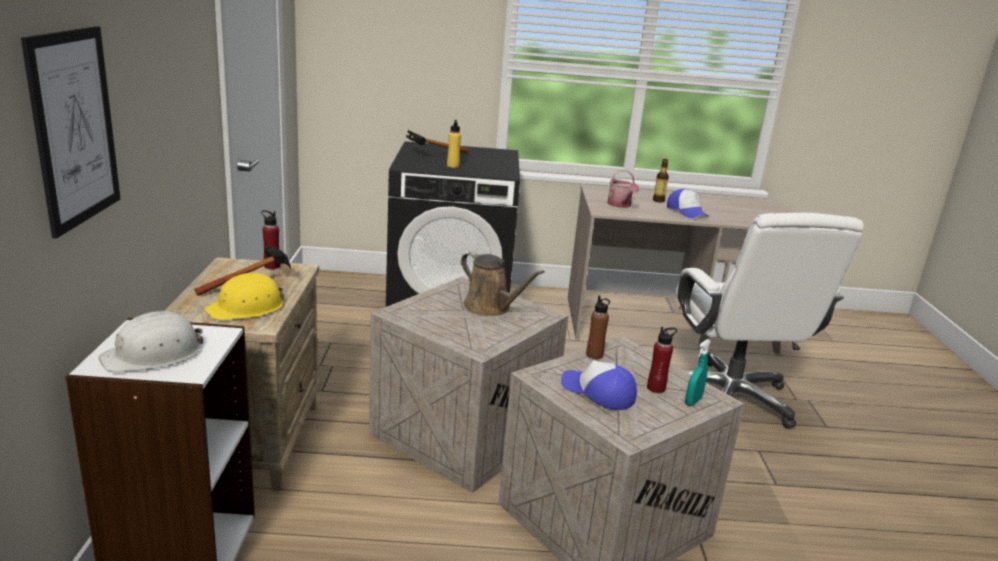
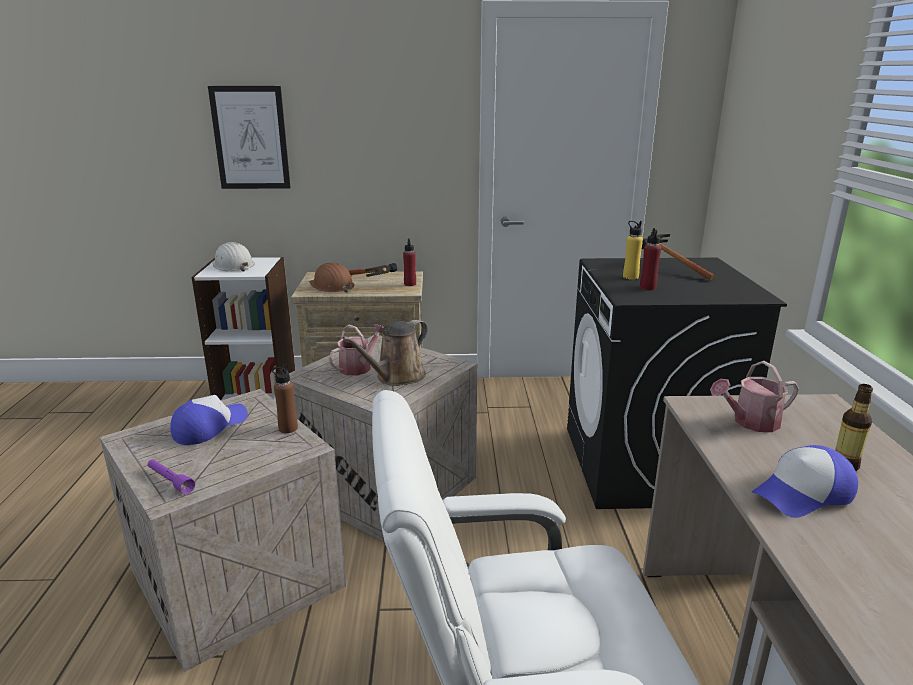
camera: 90 degrees right, 0 degrees up
(247, 308) = (331, 286): yellow hard hat -> brown hard hat
(463, 323) = (358, 367): none -> watering can
(656, 388) = (207, 460): red bottle -> red bottle (647, 288)
(693, 401) = (170, 481): turquoise spray bottle -> purple flashlight

